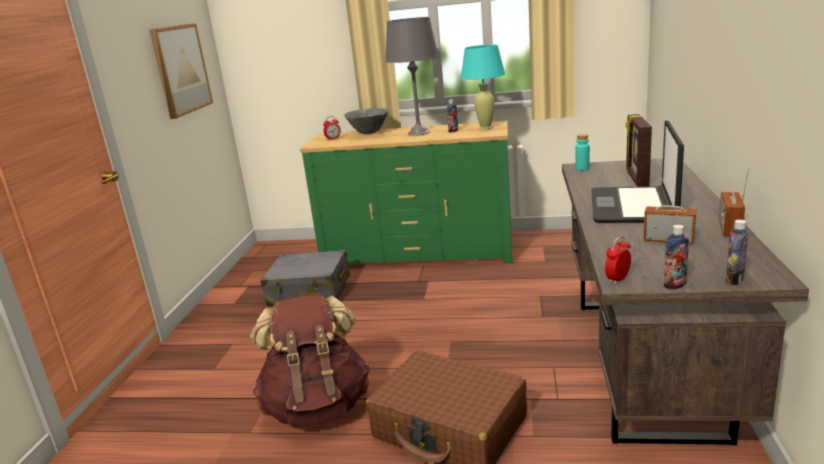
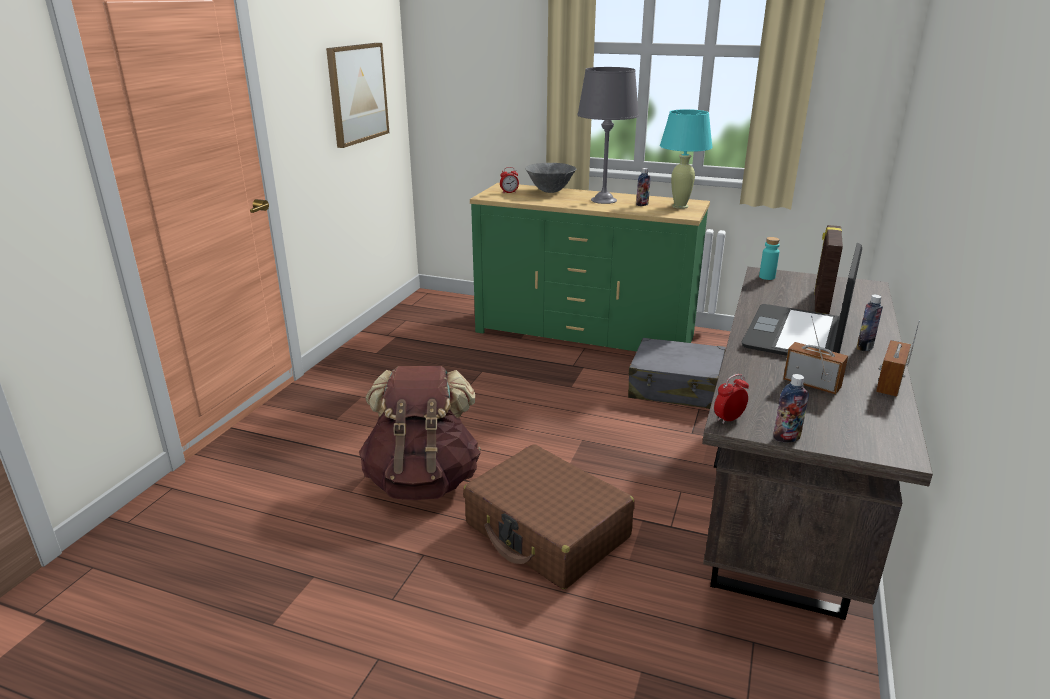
camera: 10 degrees right, 5 degrees up
(310, 291) = (456, 355): grey suitcase -> grey suitcase (676, 388)
(734, 280) = (855, 446): bottle -> bottle (864, 347)

